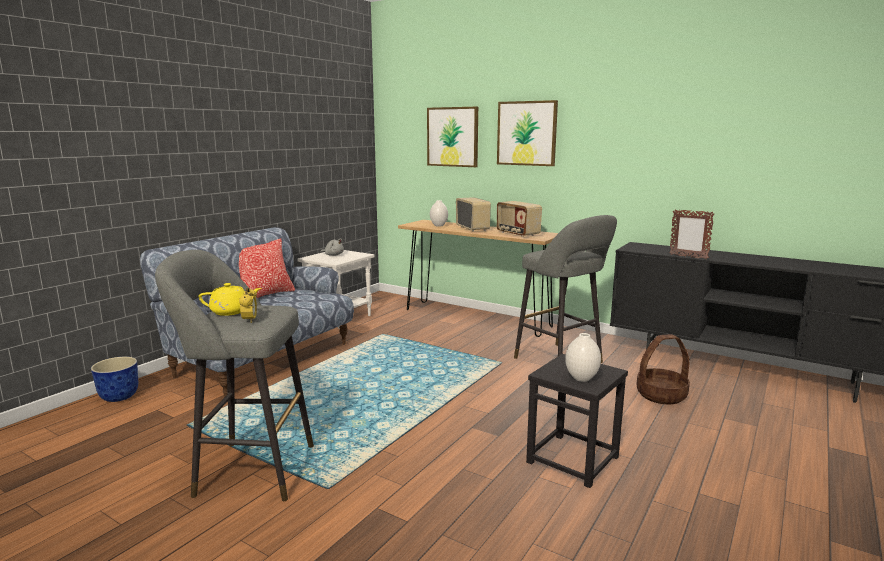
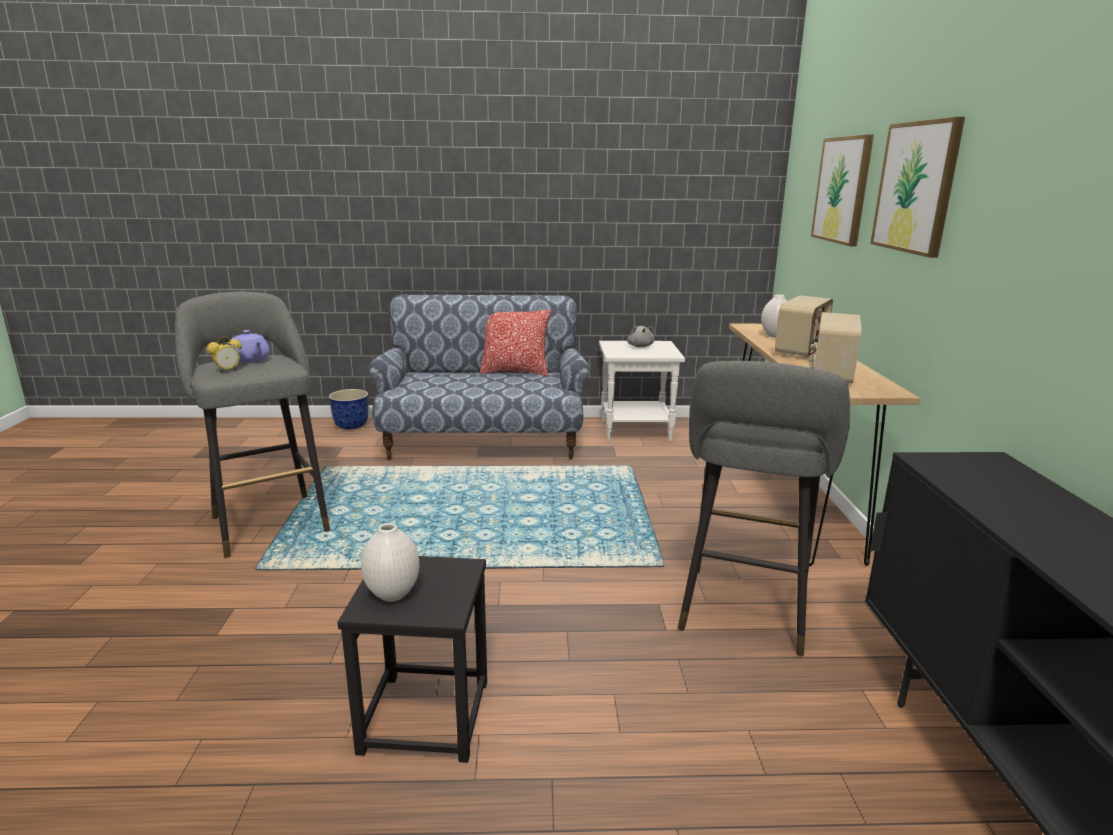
camera: 55 degrees right, 5 degrees up
(231, 312) = (250, 360): yellow teapot -> purple teapot
(661, 395) = (756, 764): basket -> none
(688, 257) = (992, 522): picture frame -> none

